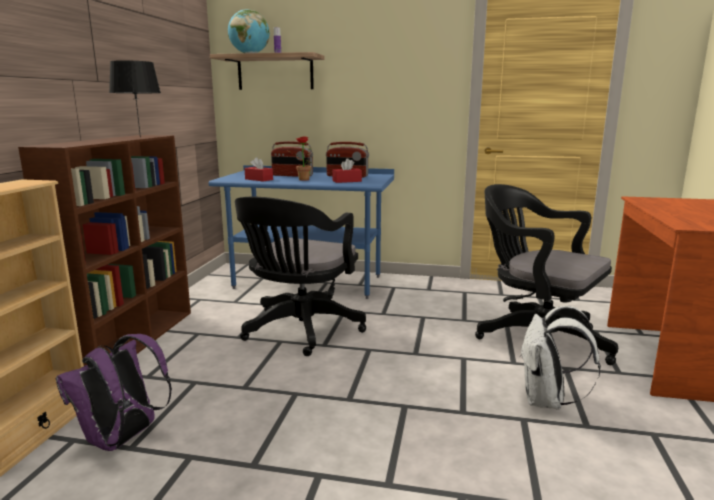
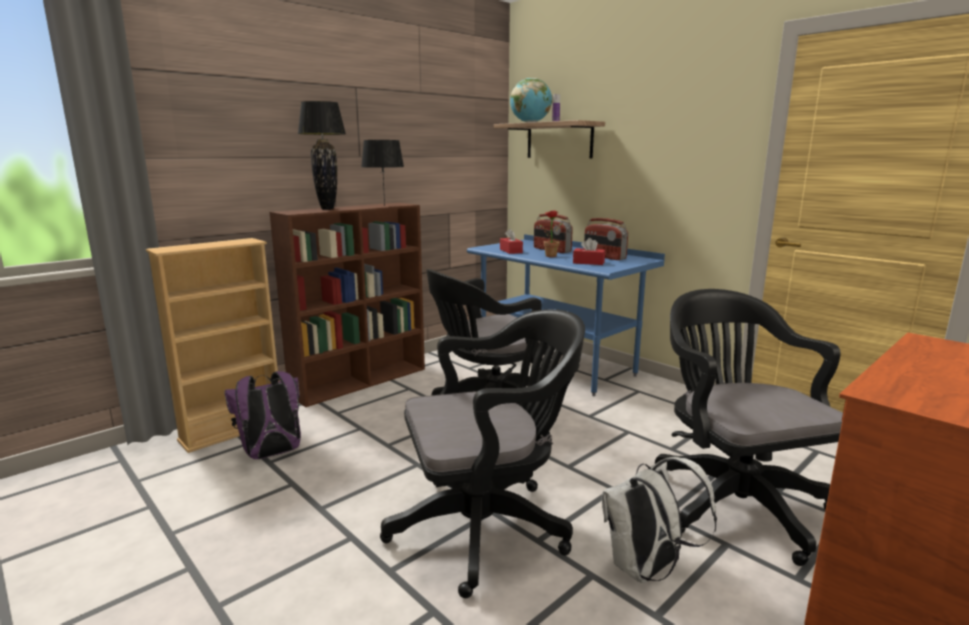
camera: 35 degrees right, 0 degrees up
(87, 141) = (327, 209): none -> black table lamp
(417, 418) = (487, 527): none -> black office chair

